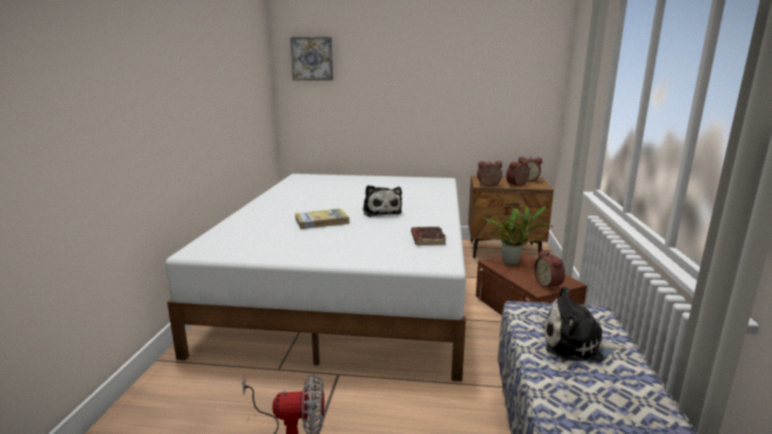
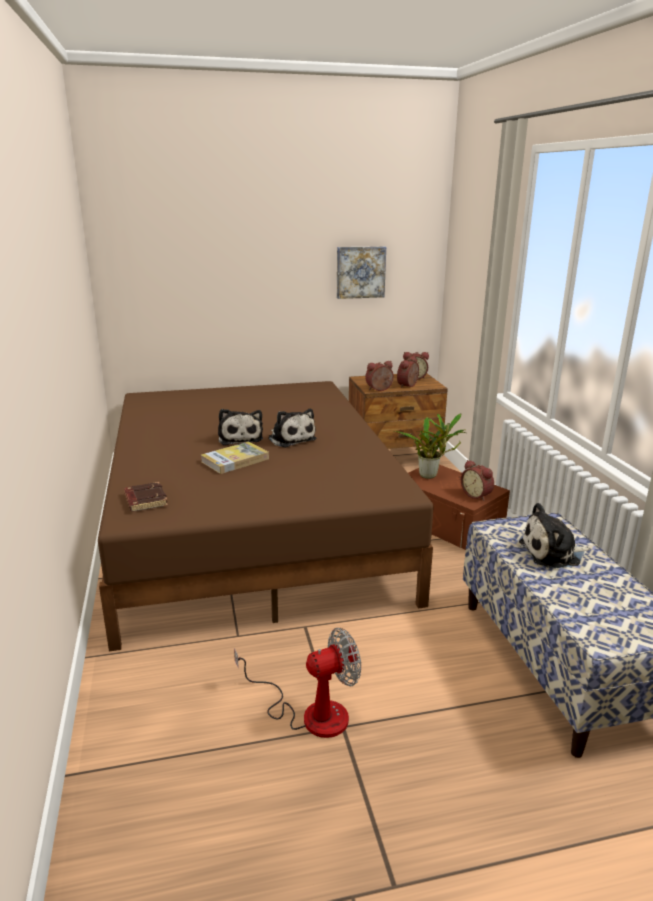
camera: 20 degrees left, 5 degrees up
(312, 59) = (145, 243): picture -> picture (360, 272)
(342, 207) = (240, 437): none -> plush toy
(352, 284) = (252, 525): white bed -> brown bed
(427, 239) = (368, 467): brown book -> brown book (145, 500)

